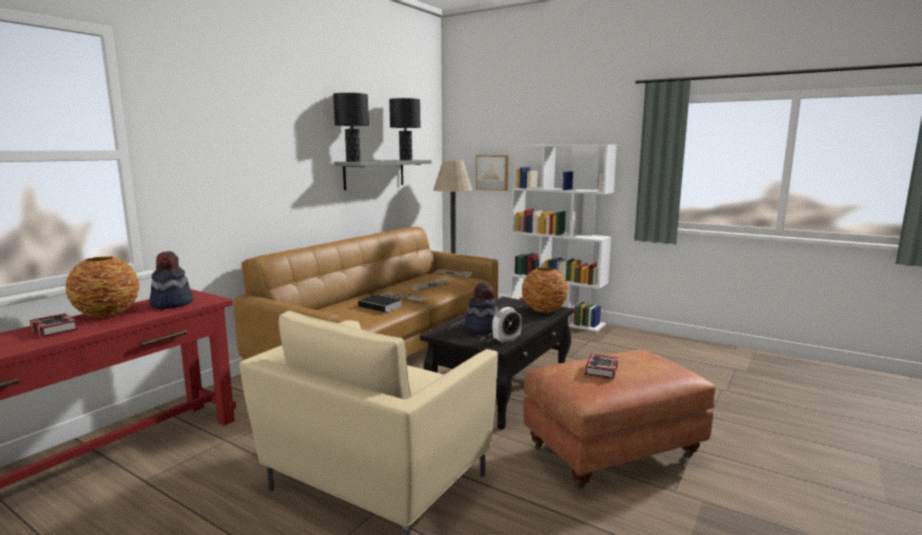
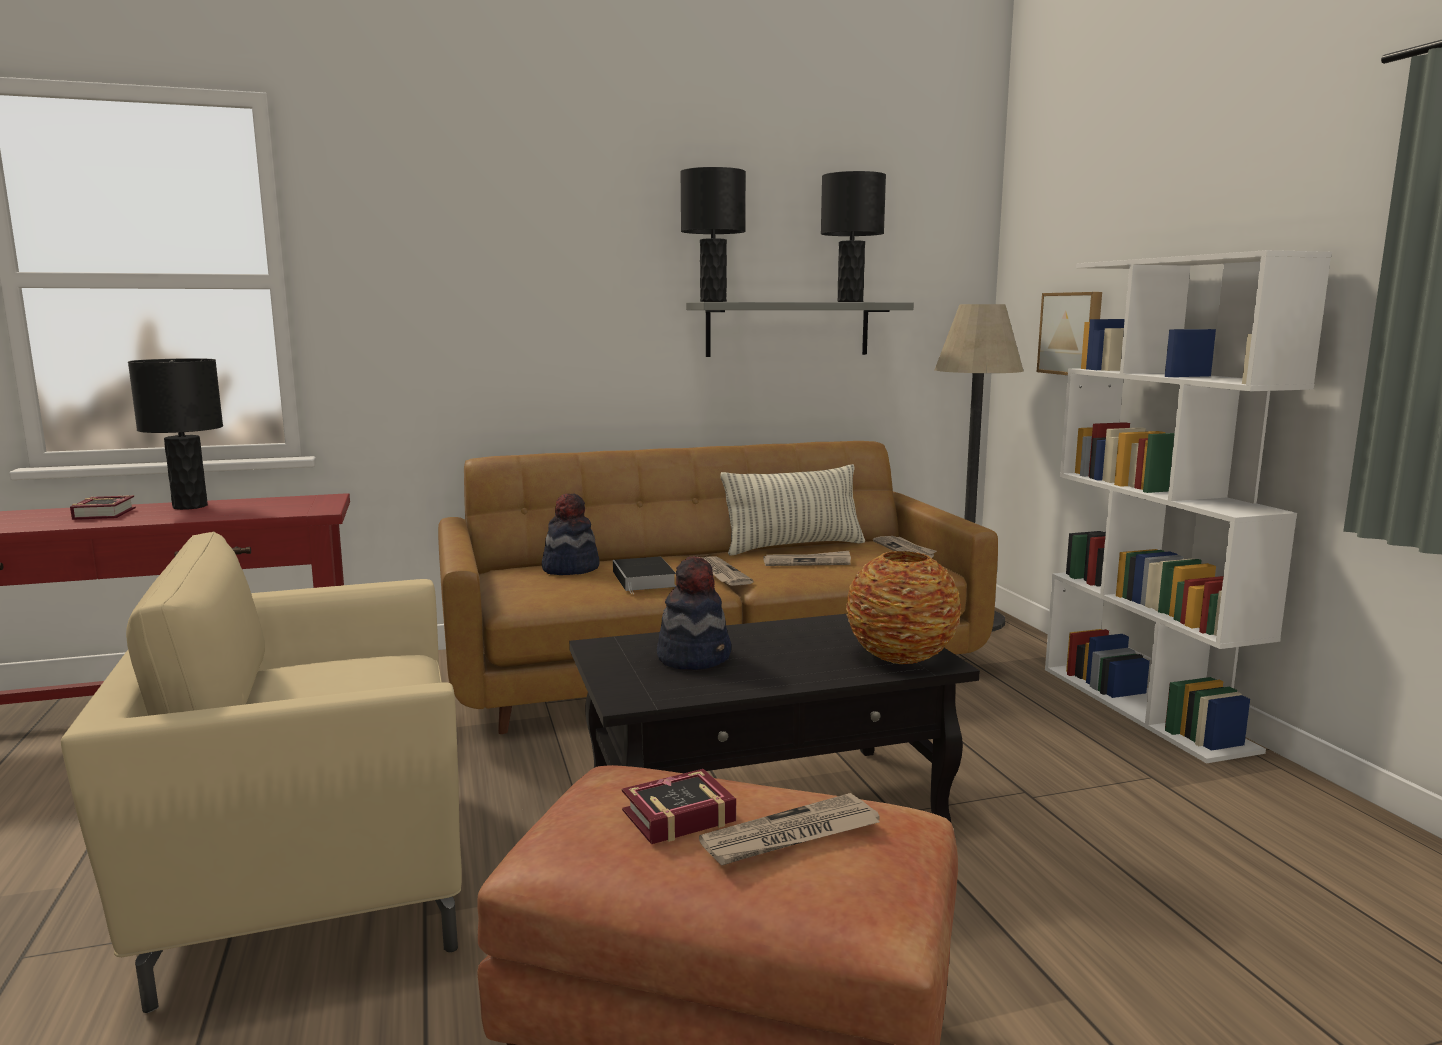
camera: 40 degrees right, 0 degrees up
(108, 314) = (190, 506): vase -> black table lamp
(171, 303) = (272, 507): hat -> hat (570, 568)
(407, 281) = (793, 546): none -> pillow
(506, 339) = (679, 691): alarm clock -> none
(637, 364) = (790, 836): none -> newspaper

